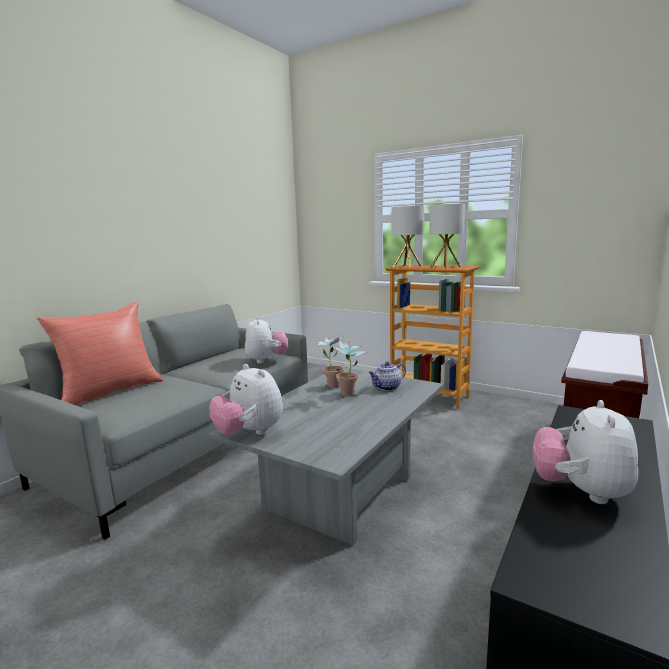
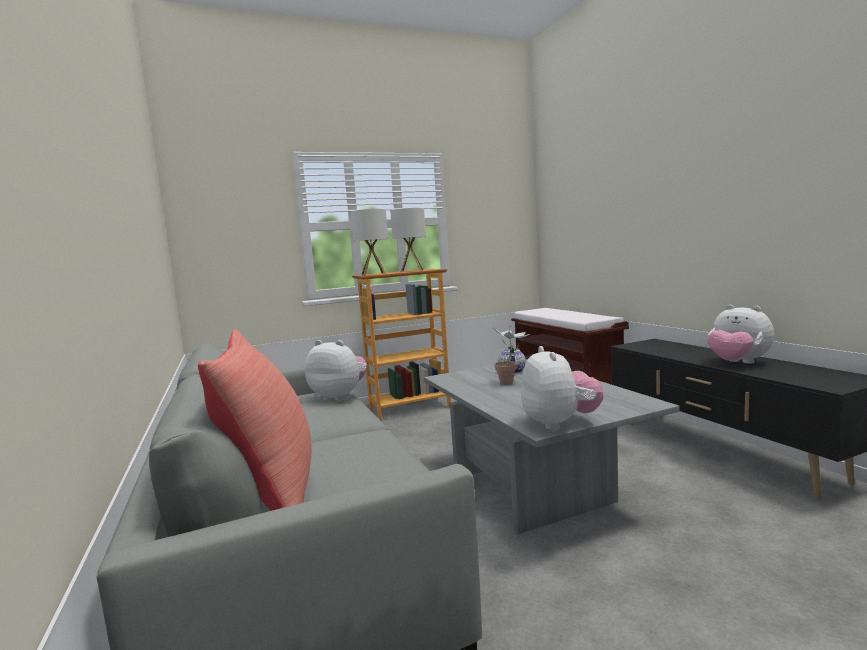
camera: 55 degrees left, 5 degrees down
(249, 433) = (560, 424): plush toy -> plush toy turned 90 degrees counterclockwise
(331, 384) = (473, 384): potted plant -> none

